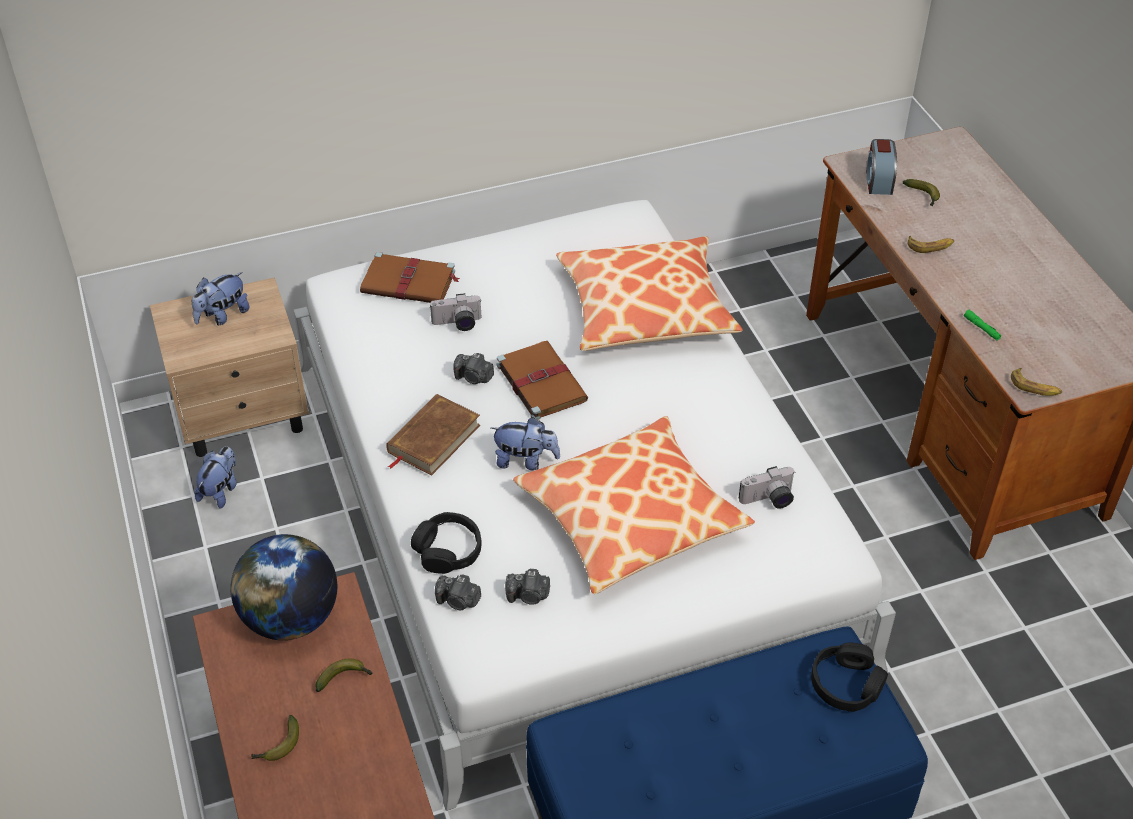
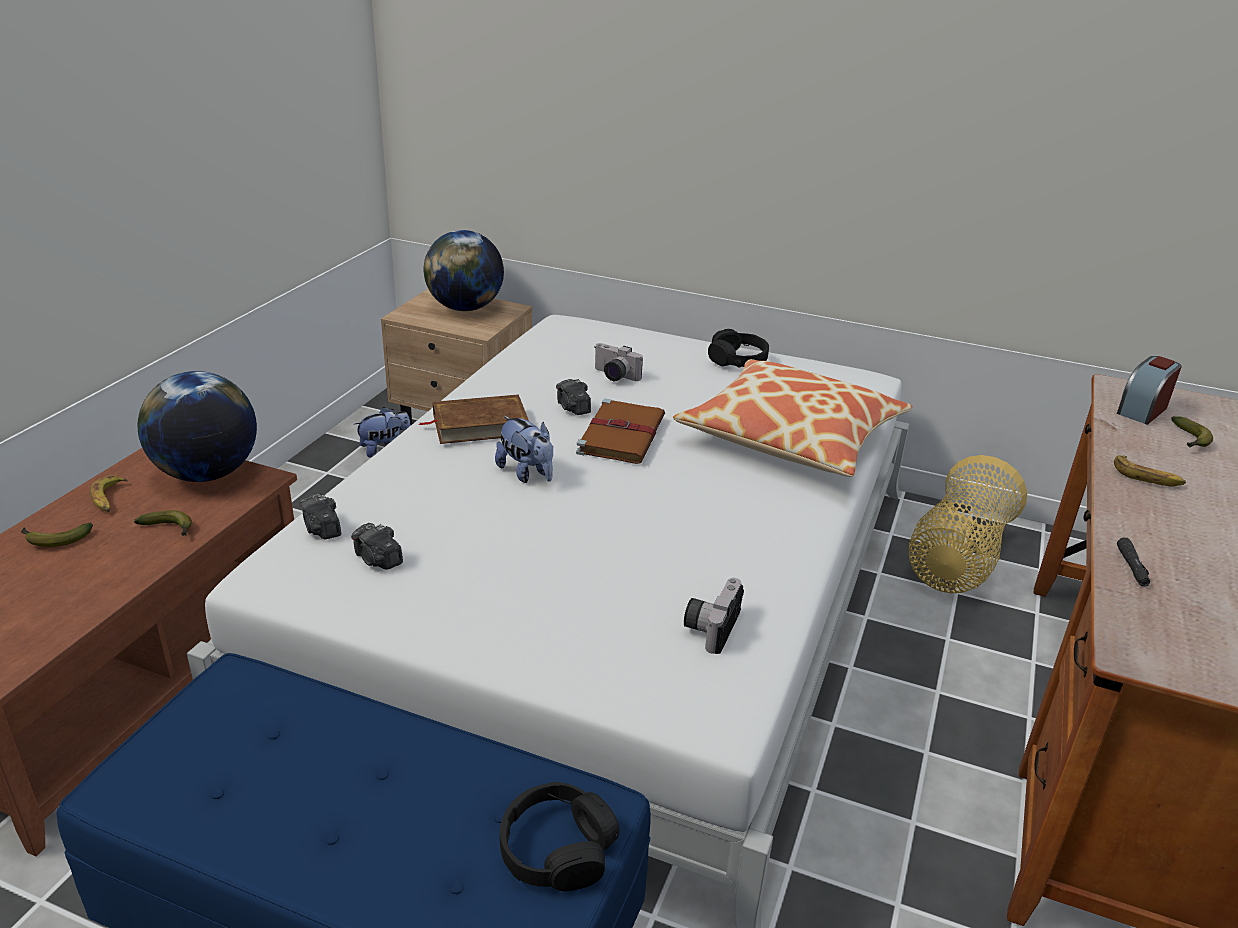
camera: 40 degrees right, 15 degrees down
(222, 315) = (465, 308): plush toy -> globe
(410, 282) = (617, 341): brown book -> none
(448, 550) = (372, 494): black headphones -> black headphones (737, 359)
(631, 518) = (553, 560): pillow -> none
(741, 320) = (957, 559): none -> basket
(768, 500) = (710, 626): camera -> camera turned 90 degrees clockwise
(982, 328) = (1132, 567): green flashlight -> black flashlight
(1035, 387) = (1147, 655): banana -> banana (109, 499)

